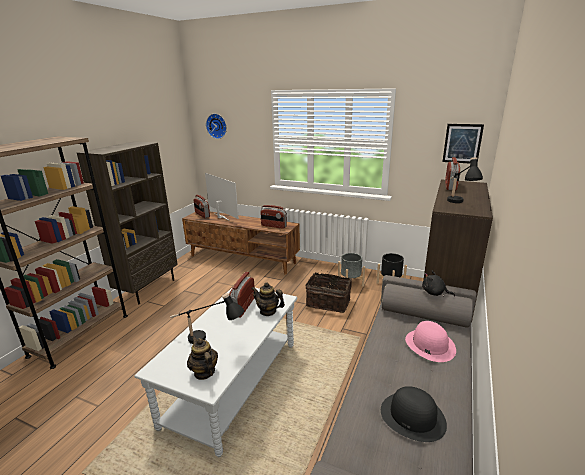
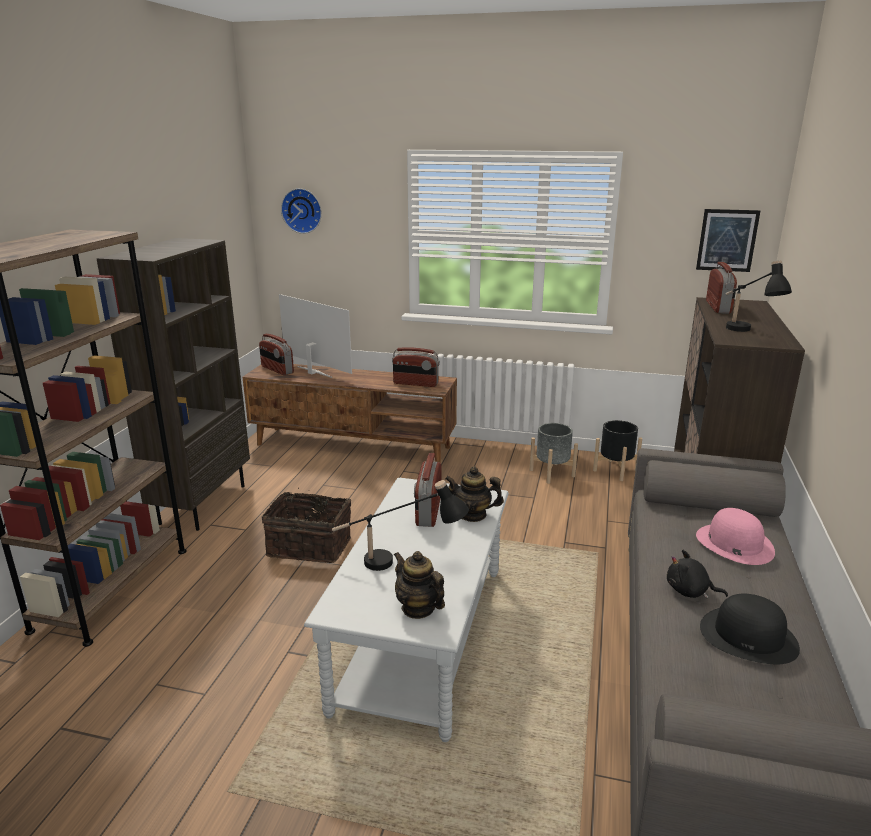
camera: 10 degrees left, 0 degrees up
(328, 302) = (528, 505): basket -> basket (310, 545)
(434, 293) = (725, 469): black plush toy -> black plush toy (690, 591)

